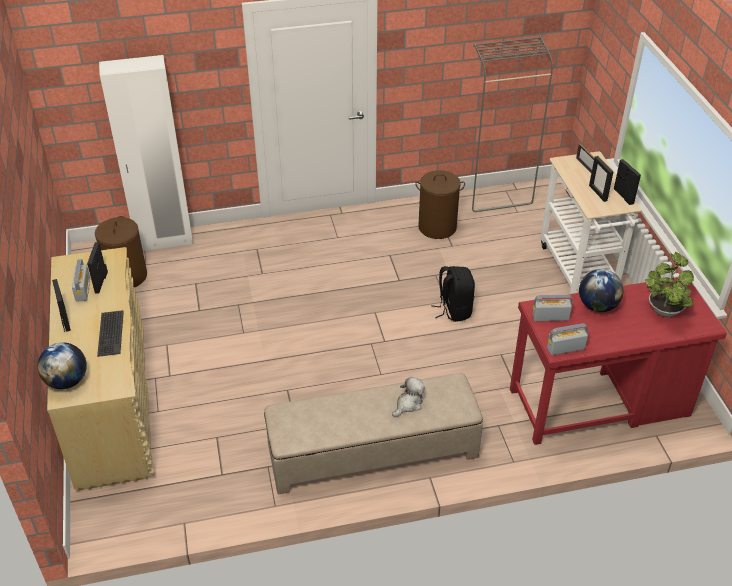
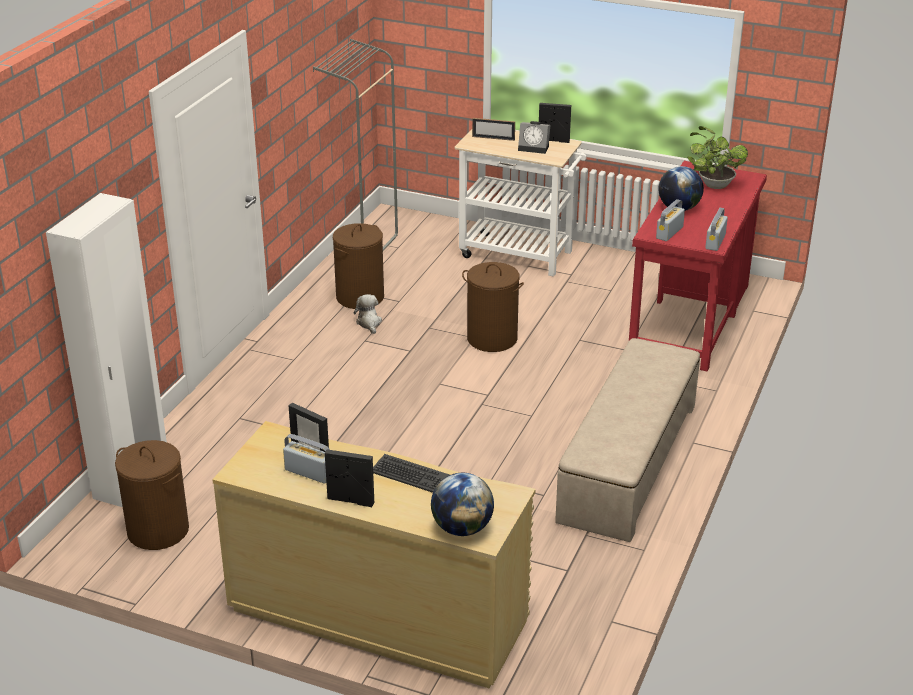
camera: 55 degrees left, 10 degrees down
(408, 404) = (645, 379): plush toy -> plush toy (369, 323)
(454, 310) = (491, 339): black backpack -> brown laundry basket
(598, 193) = (534, 147): picture frame -> alarm clock

